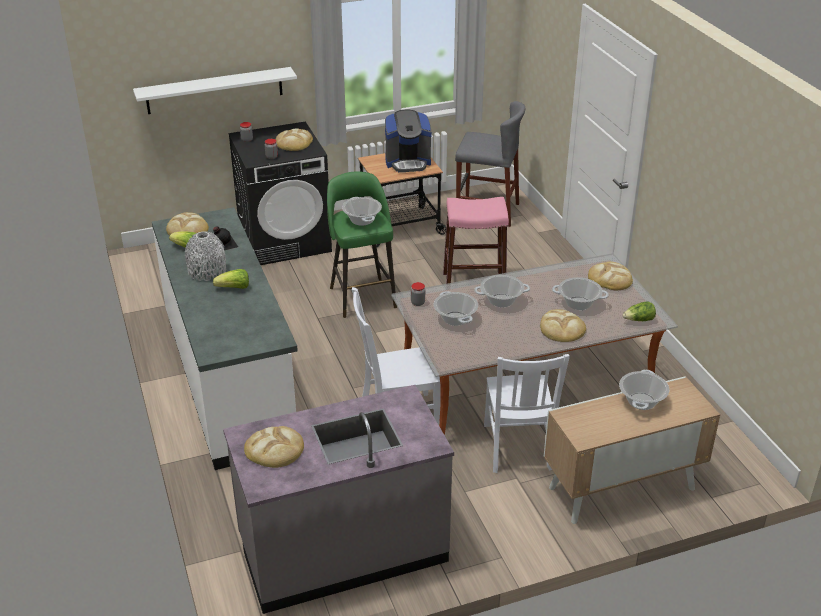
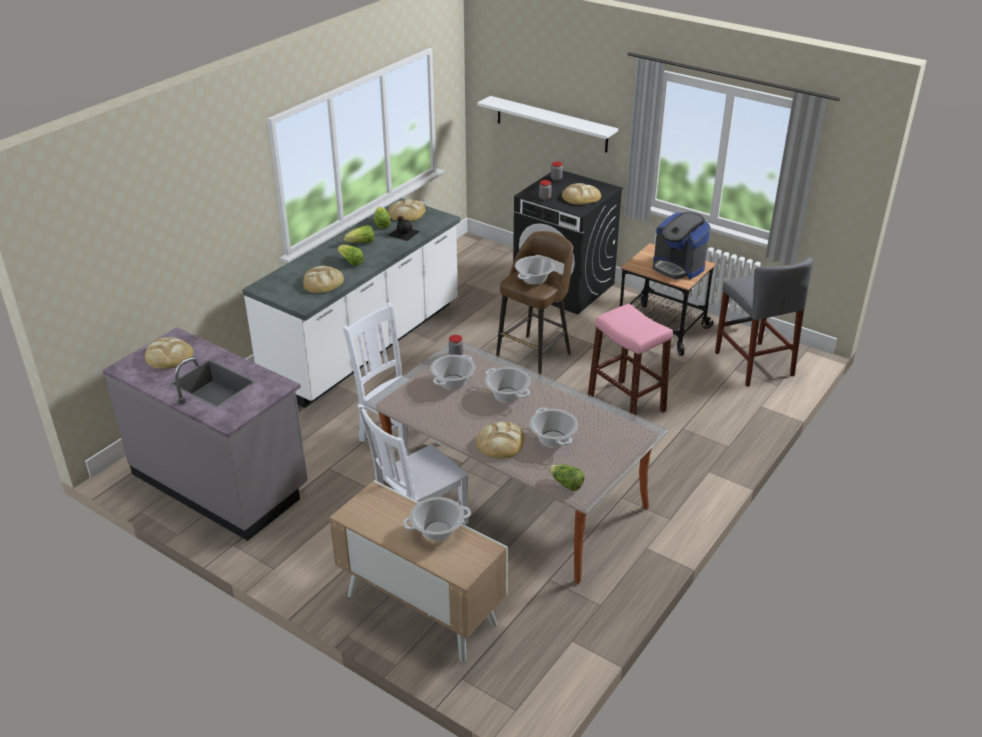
camera: 55 degrees right, 0 degrees up
(207, 271) = (361, 243): grey vase -> lettuce
(362, 296) = (535, 355): green stool -> brown stool
(610, 278) = (618, 442): bread -> bread (323, 282)

